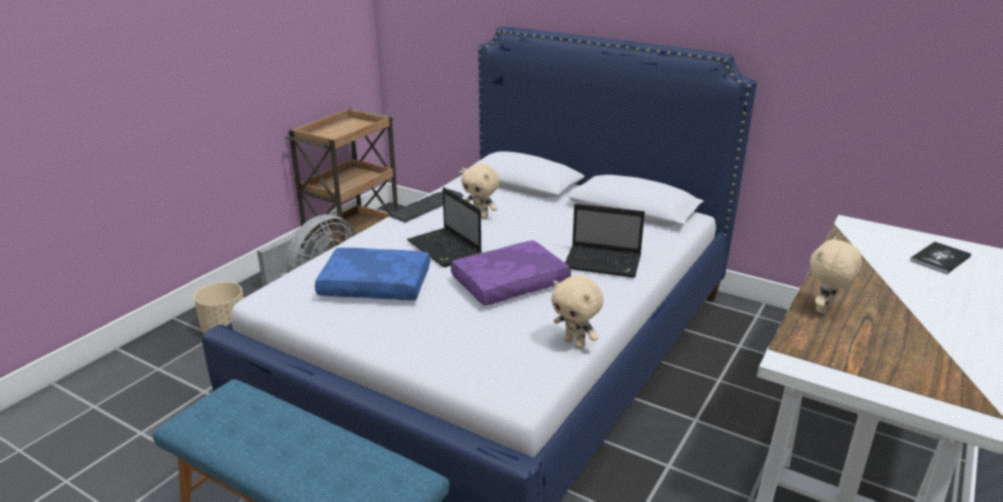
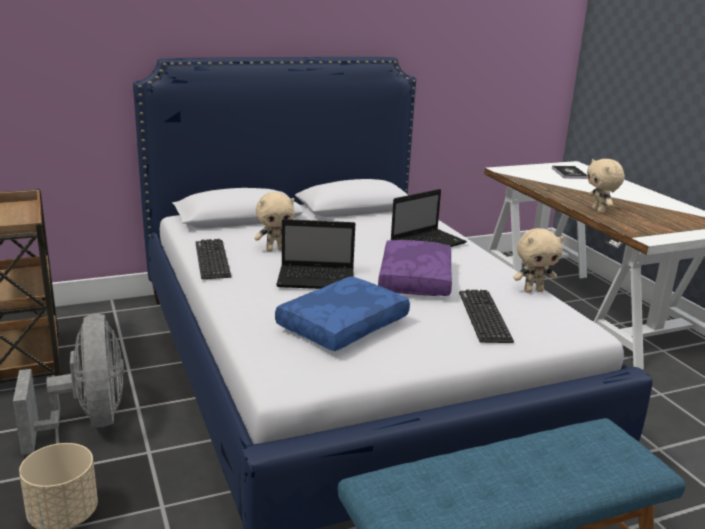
camera: 55 degrees left, 5 degrees down
(474, 335) = (484, 316): none -> keyboard

